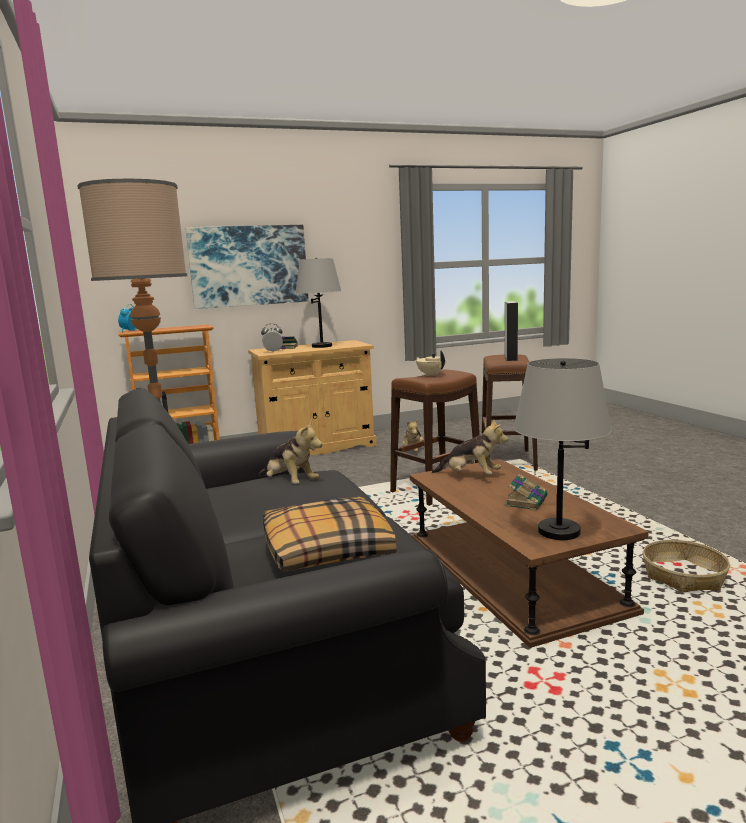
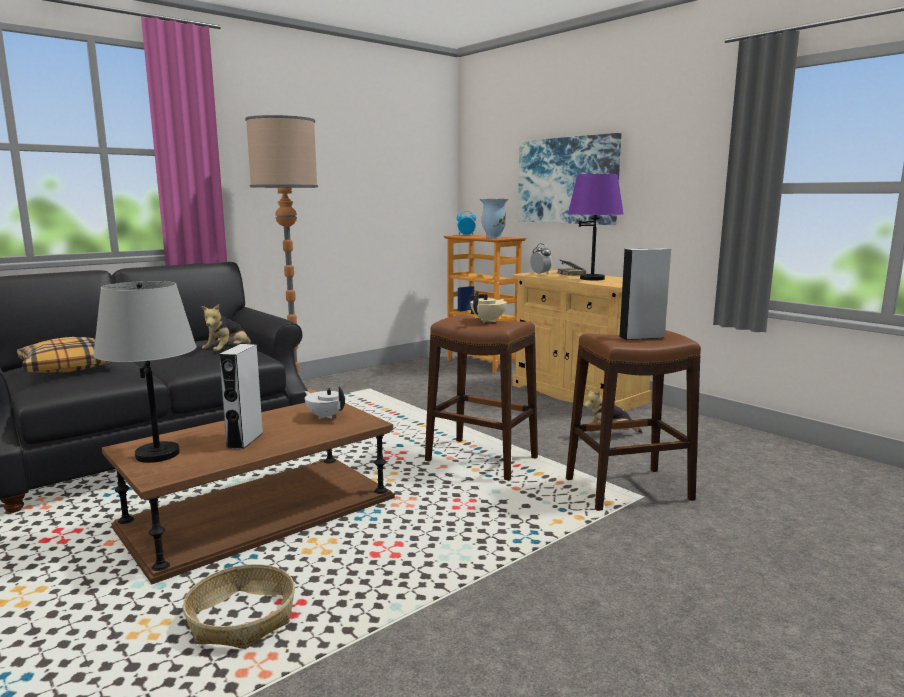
camera: 70 degrees right, 0 degrees up
(191, 327) = (493, 238): none -> vase
(322, 346) = (592, 278): grey table lamp -> purple table lamp
(470, 476) = (325, 416): plush toy -> white teapot
(526, 501) = (245, 440): book -> grey speaker

